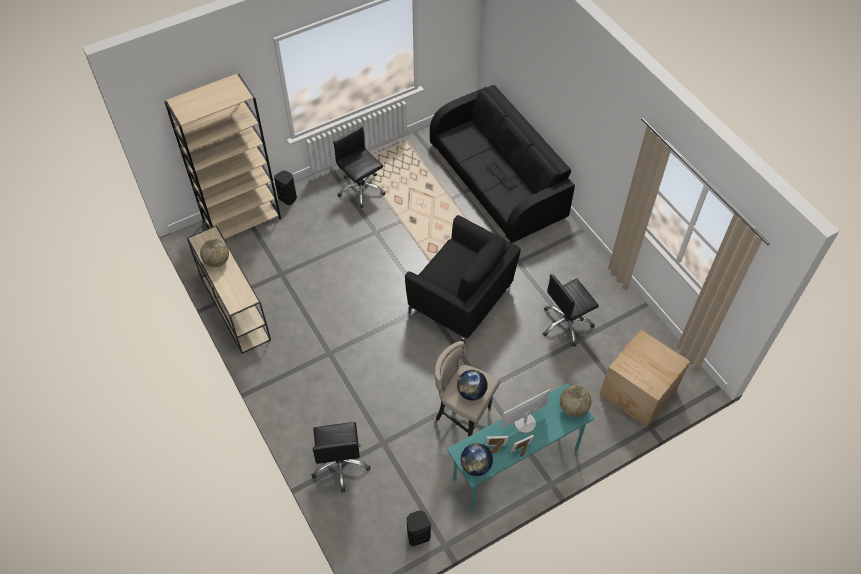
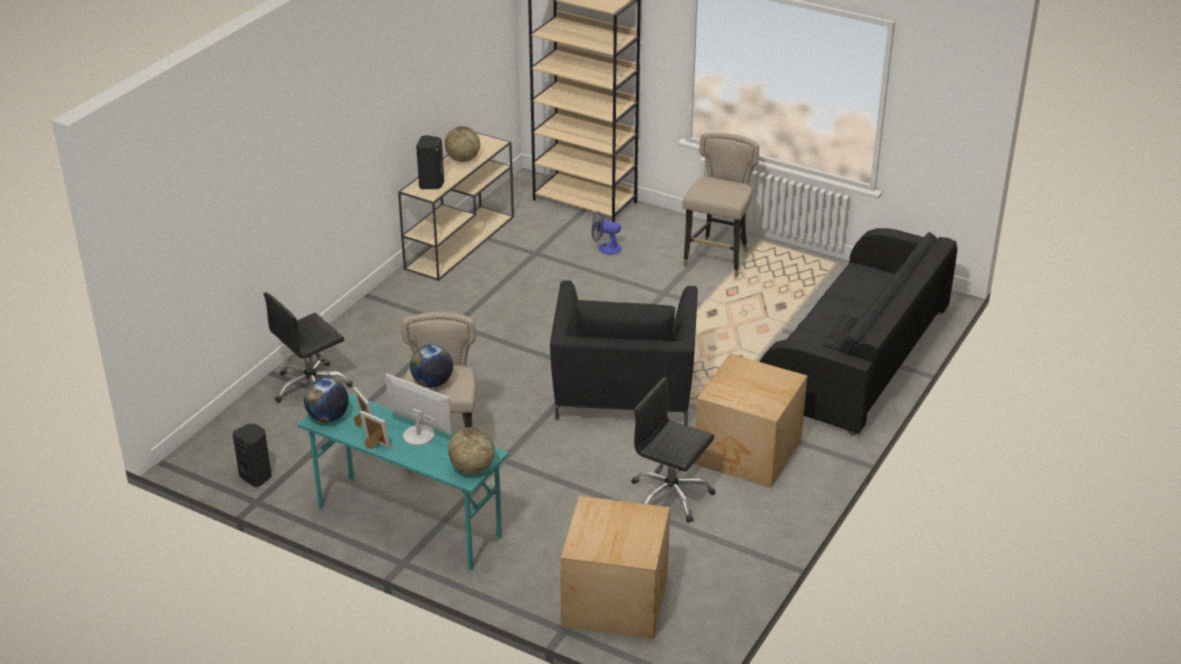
camera: 60 degrees right, 20 degrees down
(288, 198) = (648, 217): black speaker -> black speaker (432, 184)
(305, 236) = (605, 248): none -> fan
(361, 189) = (718, 260): black office chair -> beige stool
(551, 270) = (748, 453): none -> cardboard box

